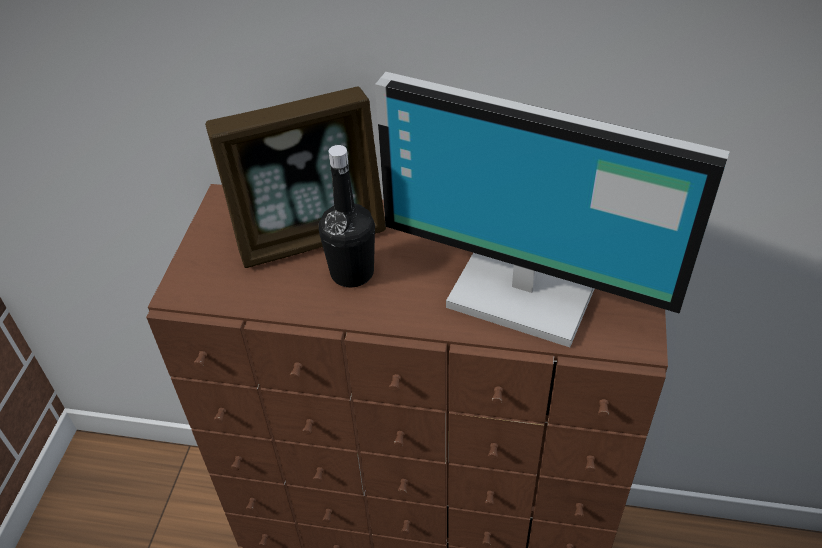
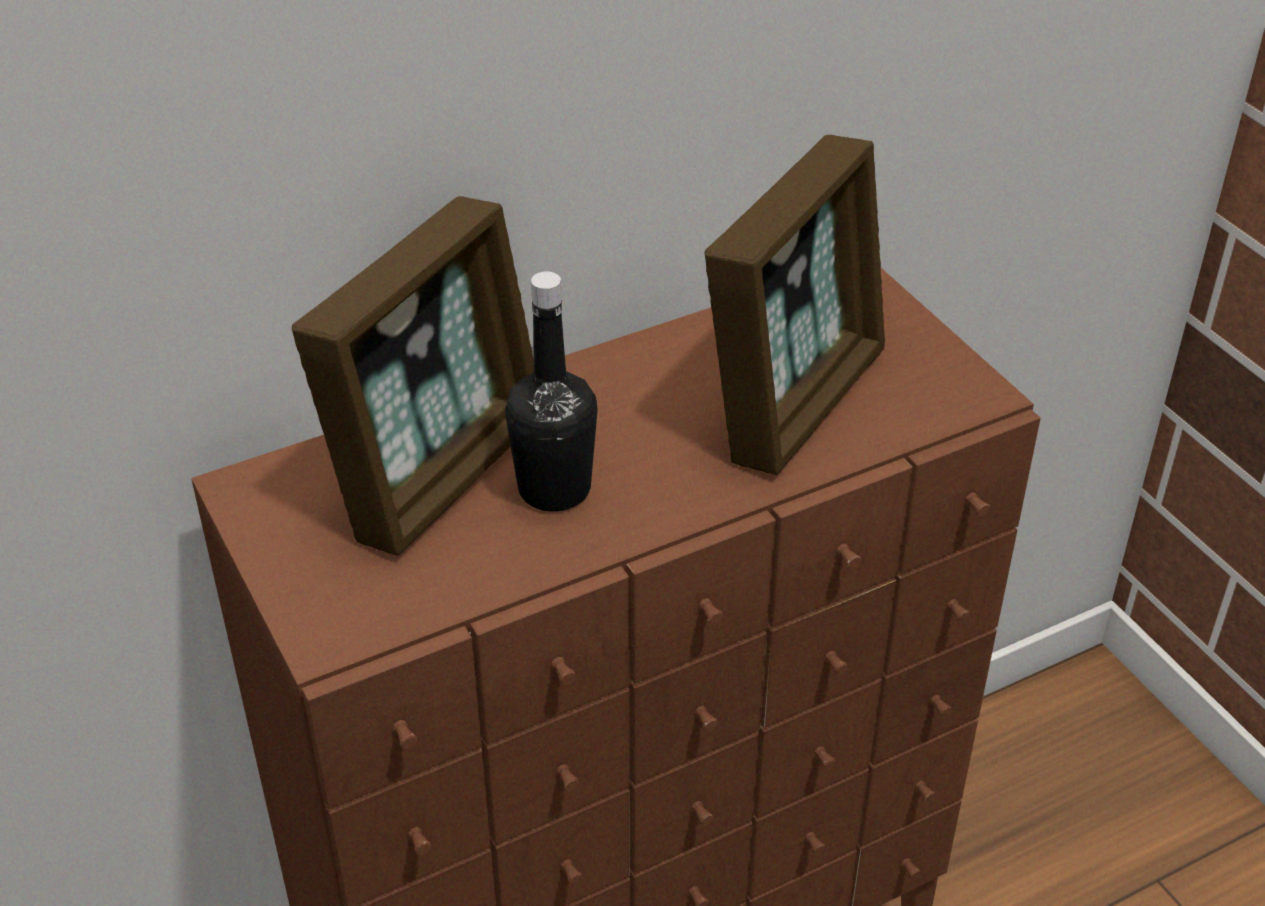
camera: 40 degrees left, 5 degrees down
(525, 288) = (794, 399): monitor -> picture frame

